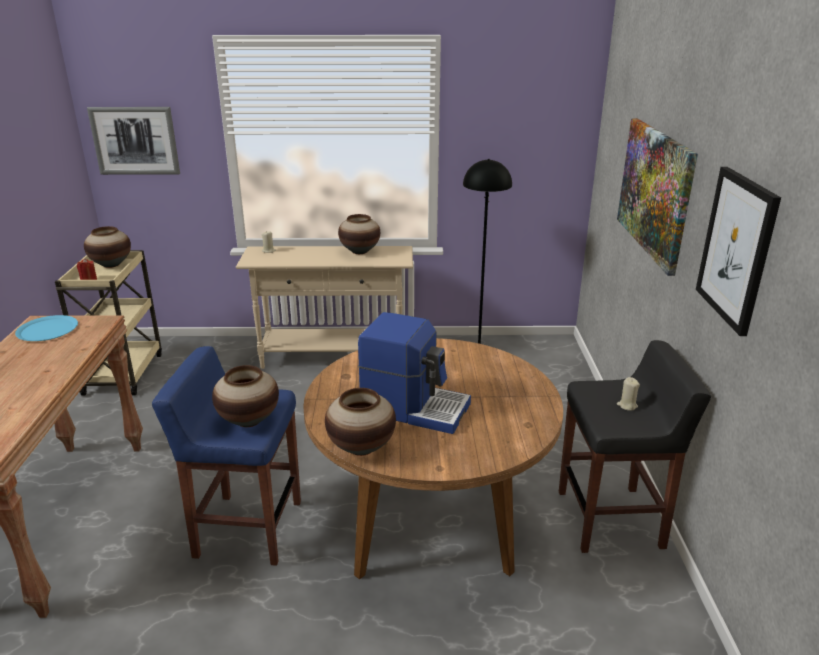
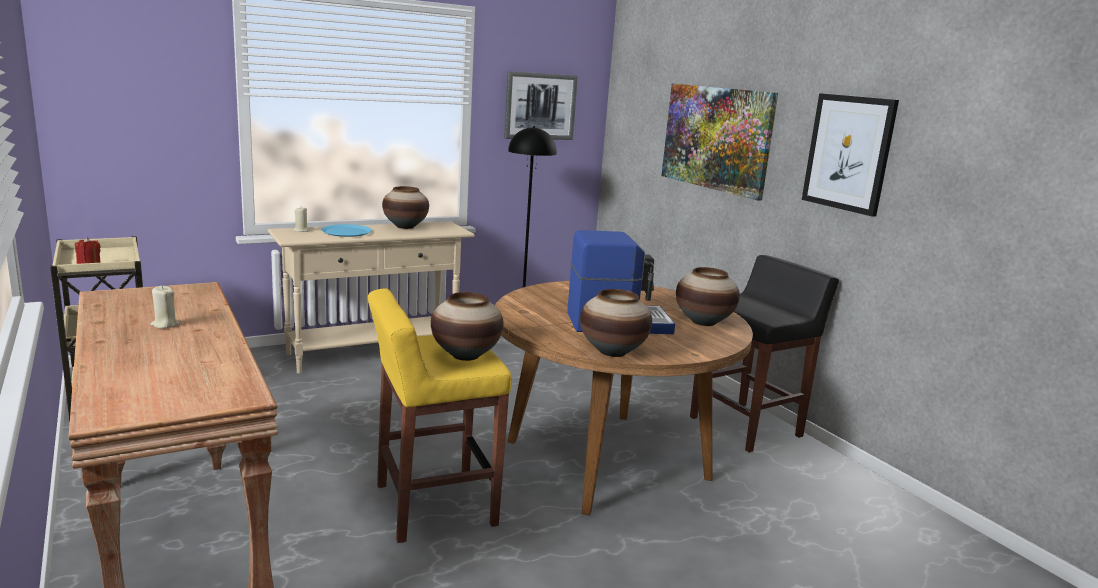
camera: 30 degrees left, 10 degrees down
(47, 329) = (132, 300): blue plate -> blue plate (346, 232)
(111, 264) = (101, 253): vase -> vase (703, 322)
(135, 140) = (116, 100): picture -> picture (540, 106)
(247, 528) = (433, 505): blue stool -> yellow stool
(627, 405) = (764, 307): beige candle -> beige candle (165, 324)

